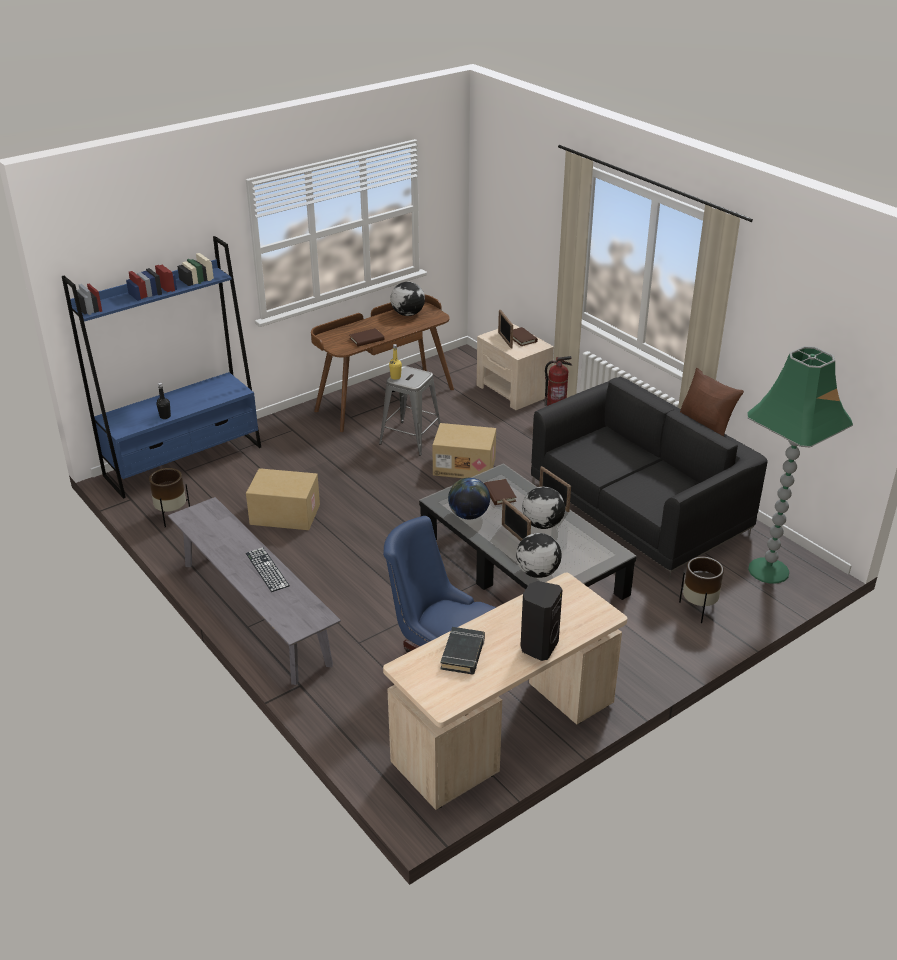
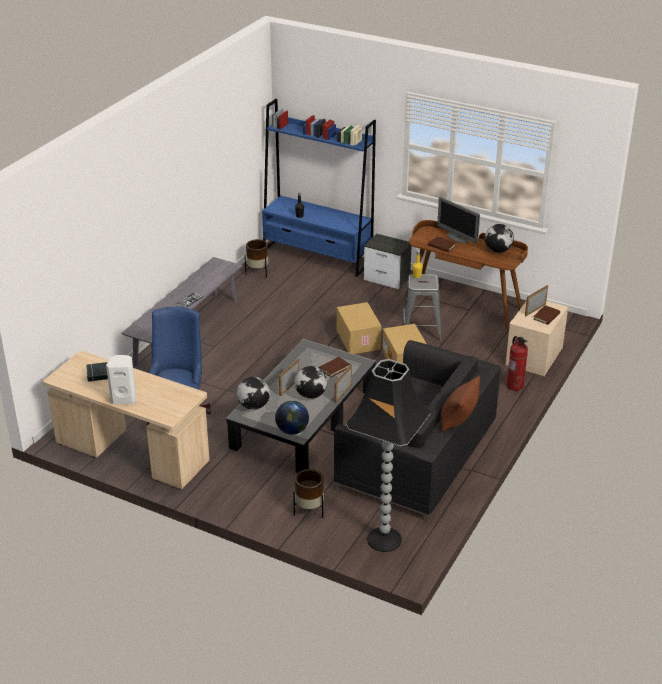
camera: 65 degrees right, 0 degrees up
(284, 515) = (289, 310): cardboard box -> cardboard box (357, 340)
(288, 429) = (387, 279): none -> nightstand
(360, 327) = (457, 238): none -> monitor
(468, 515) = (299, 362): globe -> globe (292, 430)
(538, 646) = (124, 398): black speaker -> white speaker
(769, 570) = (384, 540): green floor lamp -> black floor lamp

